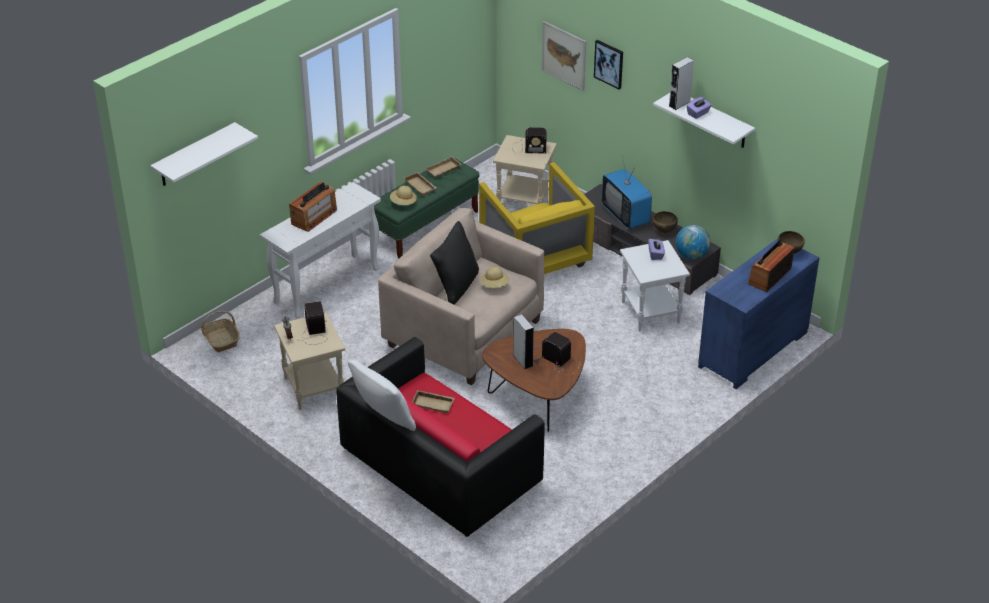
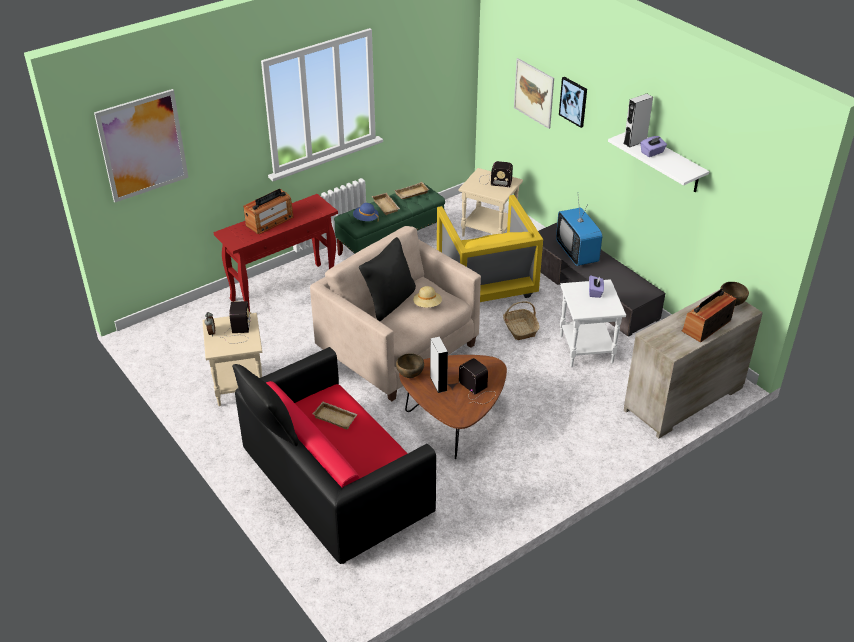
camera: 10 degrees right, 0 degrees up
(194, 155) = (142, 145): white shelf -> picture
(221, 340) = (170, 329): basket -> basket (520, 329)
(327, 285) = (284, 289): white console table -> red console table
(383, 419) = (269, 429): white pillow -> black pillow
(403, 203) = (366, 219): beige hat -> blue hat
(664, 231) = (611, 271): brown bowl -> brown bowl (409, 375)
(691, 255) = (634, 298): globe -> none
(753, 350) = (684, 400): blue dresser -> beige dresser

